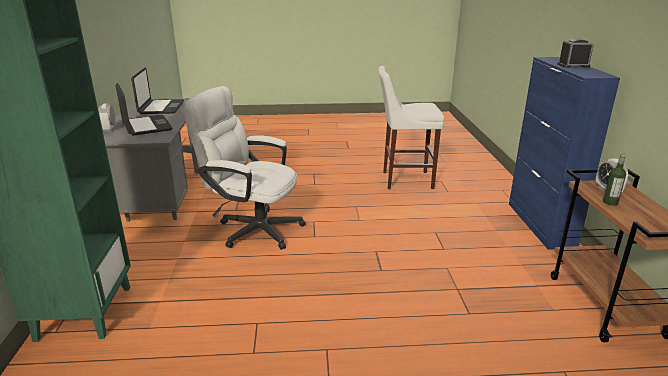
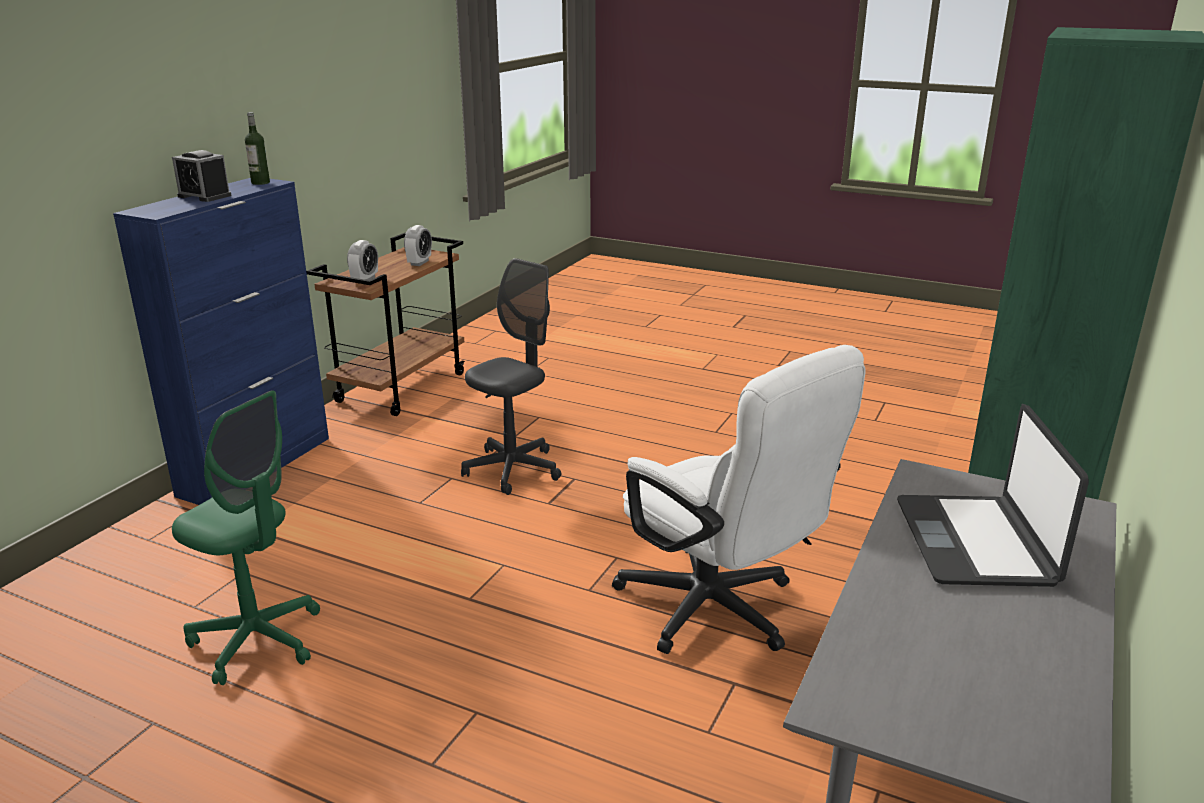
camera: 150 degrees left, 0 degrees up
(109, 129) = (1086, 558): alarm clock -> alarm clock (419, 263)
(161, 108) = (954, 665): laptop -> none
(404, 180) = (257, 641): white stool -> green office chair
(421, 264) = (512, 470): none -> grey office chair
(610, 202) = (397, 273): bottle -> bottle (260, 182)

